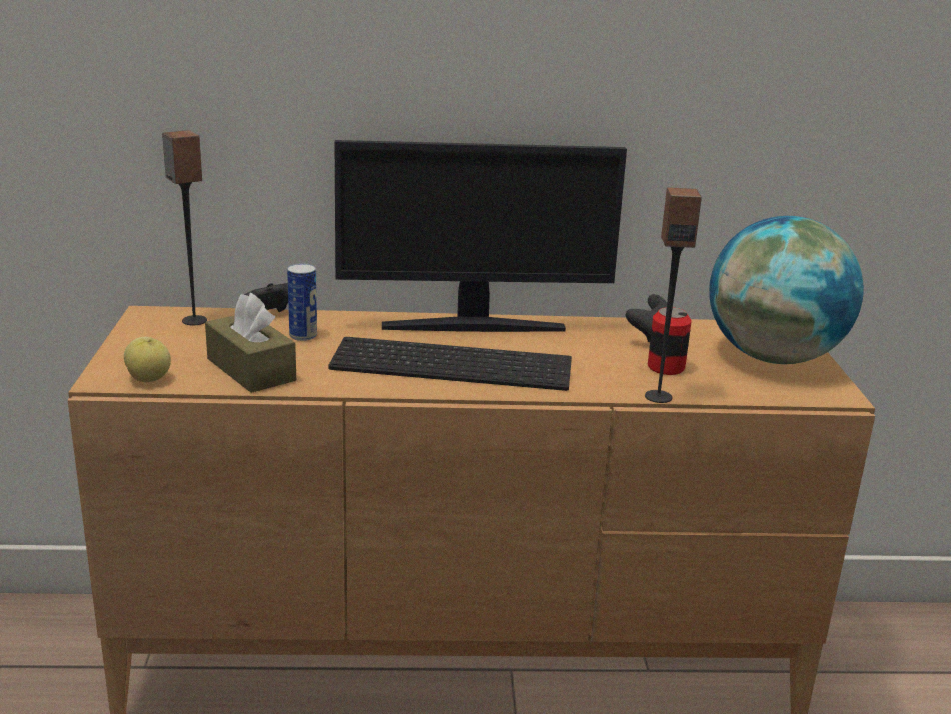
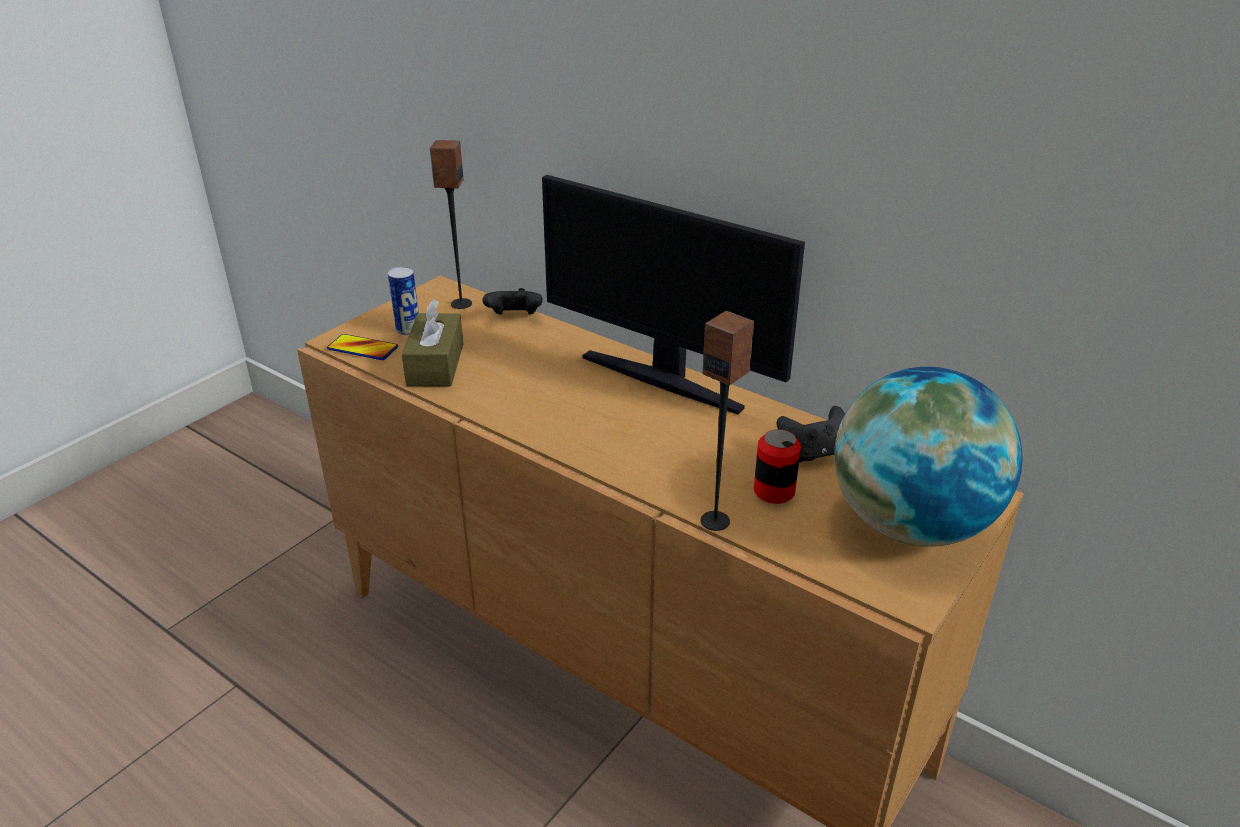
camera: 40 degrees right, 10 degrees up
(149, 379) = (363, 348): apple -> phone
(303, 336) = (515, 344): can -> can (408, 330)
(455, 363) = (590, 414): keyboard -> none

